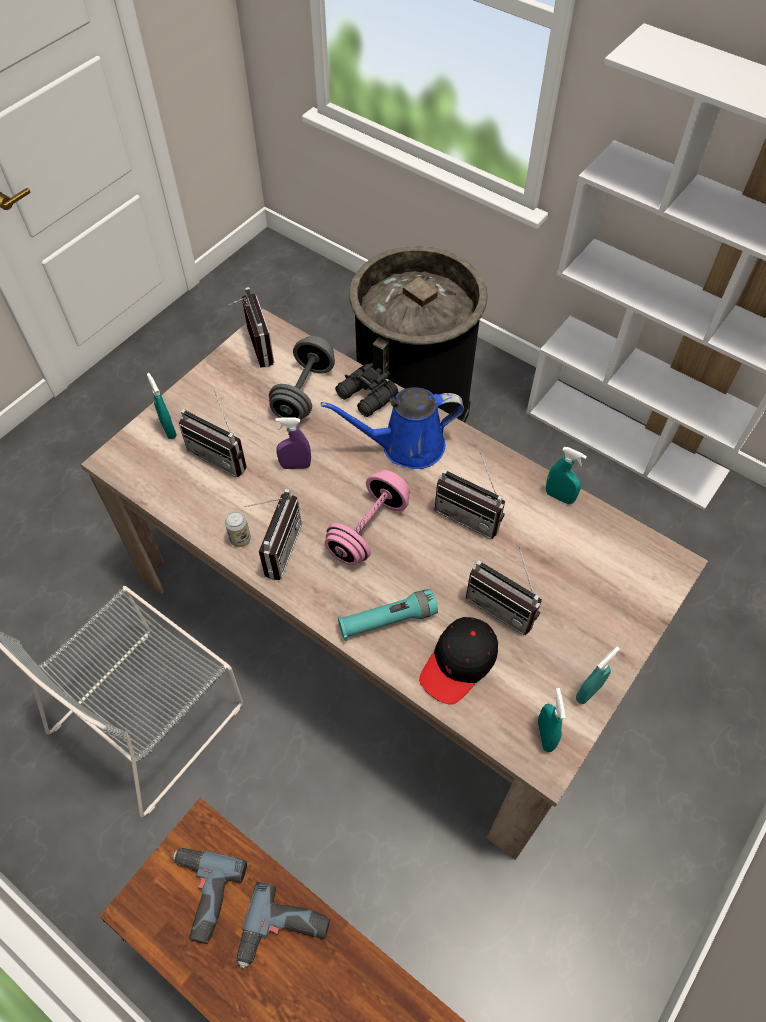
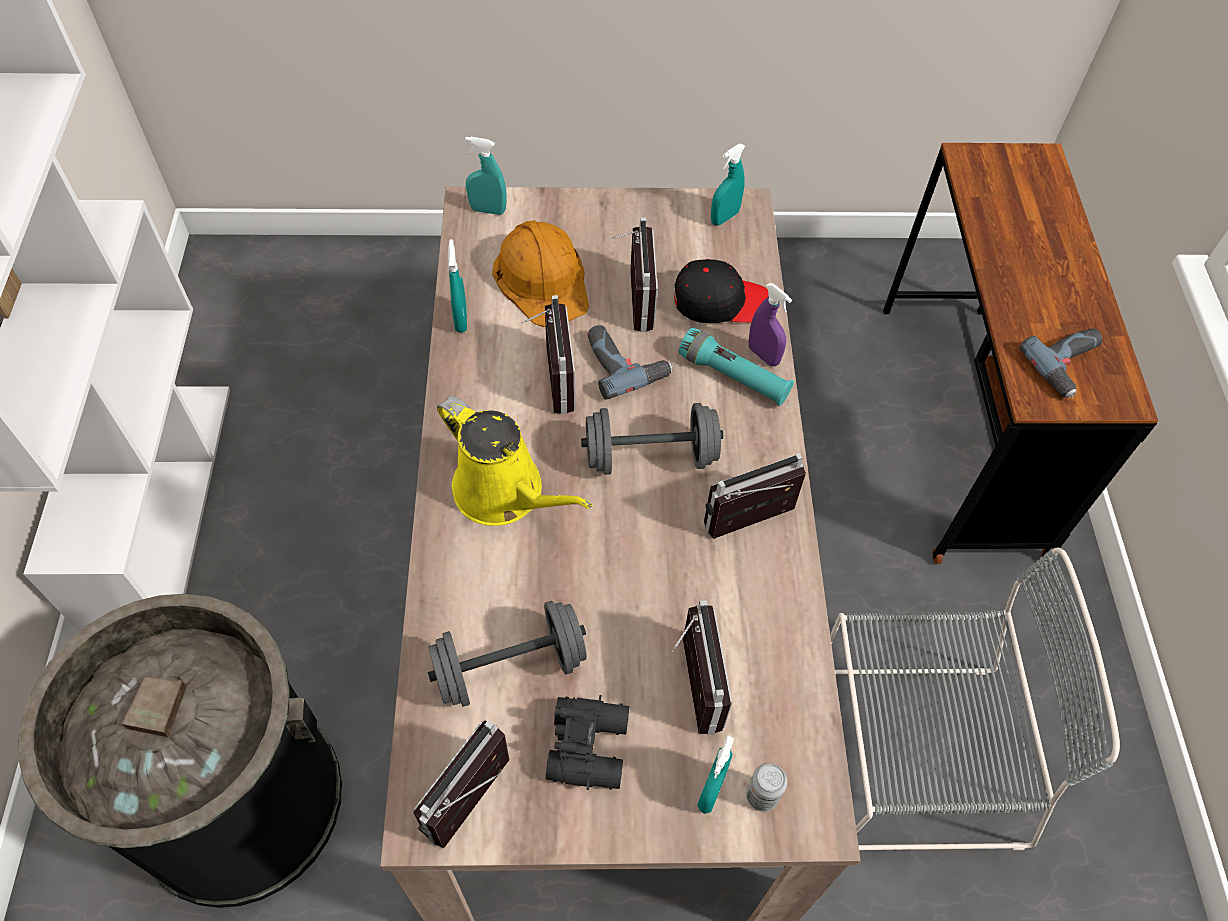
camera: 130 degrees left, 0 degrees up
(240, 539) = (776, 569): can -> can (762, 795)
(284, 934) = (1026, 299): power drill -> power drill (625, 363)
(295, 465) = (632, 588): purple spray bottle -> purple spray bottle (763, 355)
(366, 397) = (459, 586): black binoculars -> black binoculars (591, 745)
(368, 529) = (650, 456): pink dumbbell -> grey dumbbell
(406, 446) = (504, 493): blue watering can -> yellow watering can
(565, 564) = (543, 278): none -> orange hard hat
(588, 692) = (659, 208): turquoise spray bottle -> turquoise spray bottle (488, 210)

